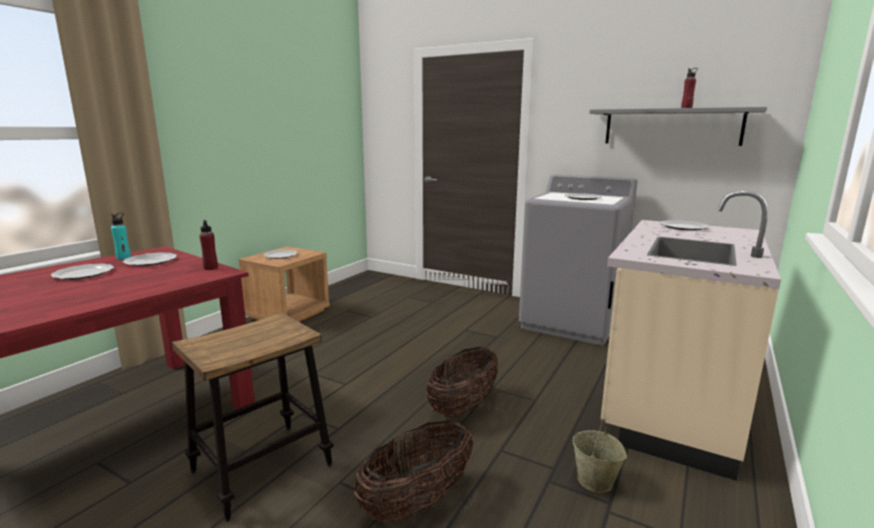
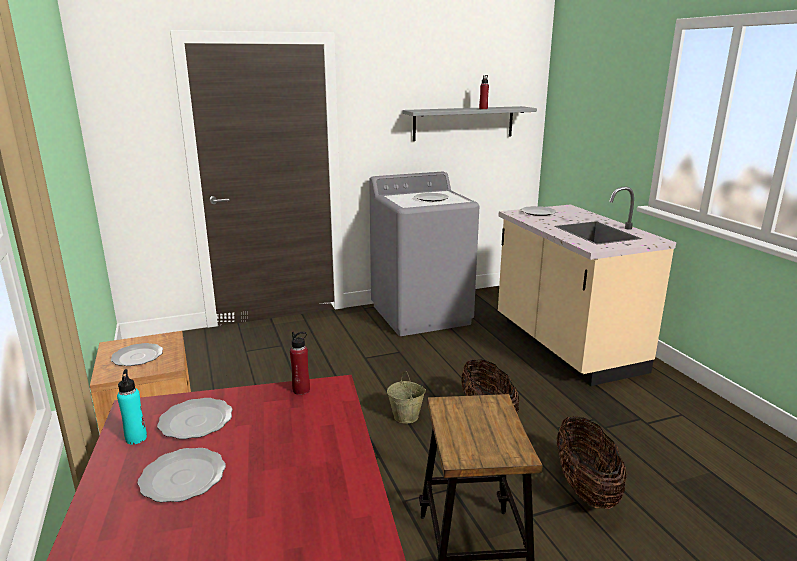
camera: 50 degrees left, 5 degrees up
(595, 481) = (618, 412): beige bucket -> beige bucket (406, 416)

